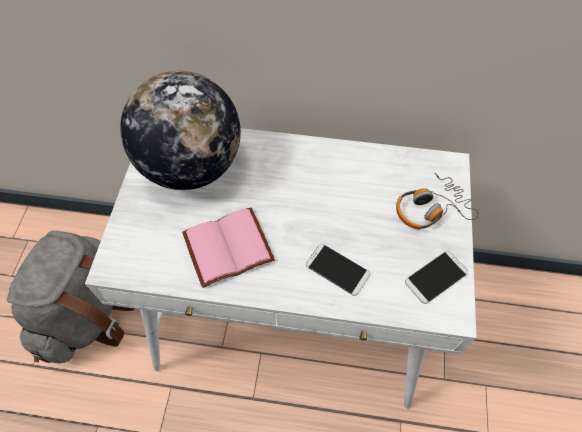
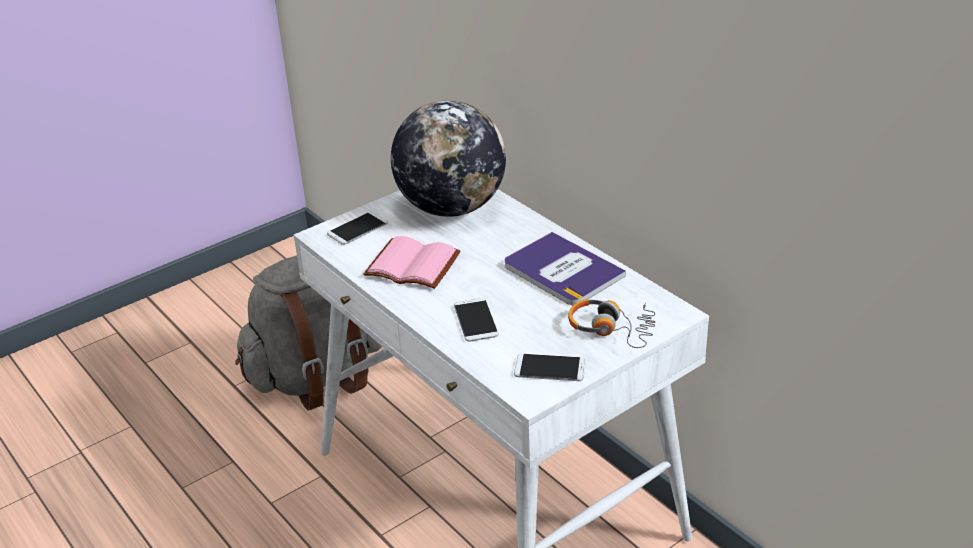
camera: 45 degrees right, 25 degrees down
(138, 239) = (357, 229): none -> phone
(340, 176) = (562, 270): none -> book

